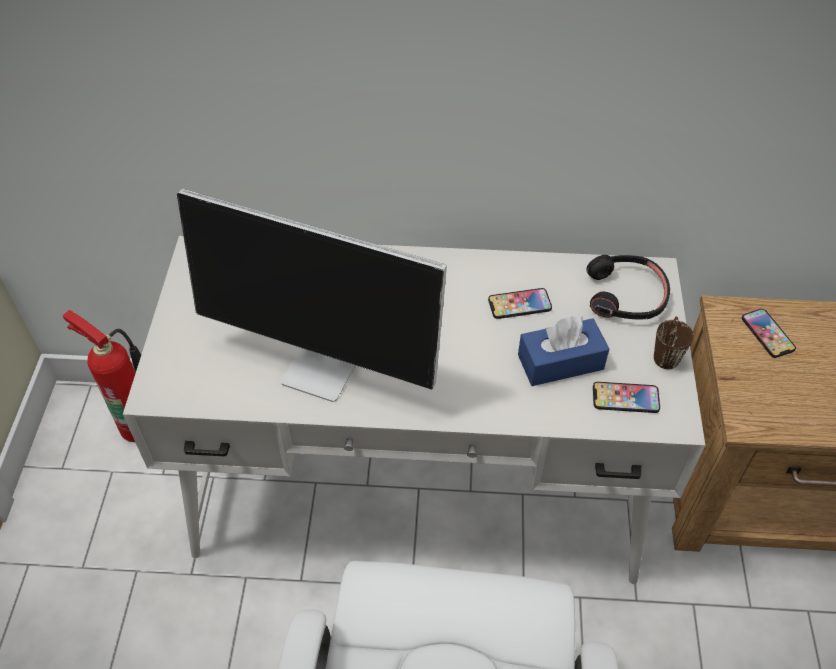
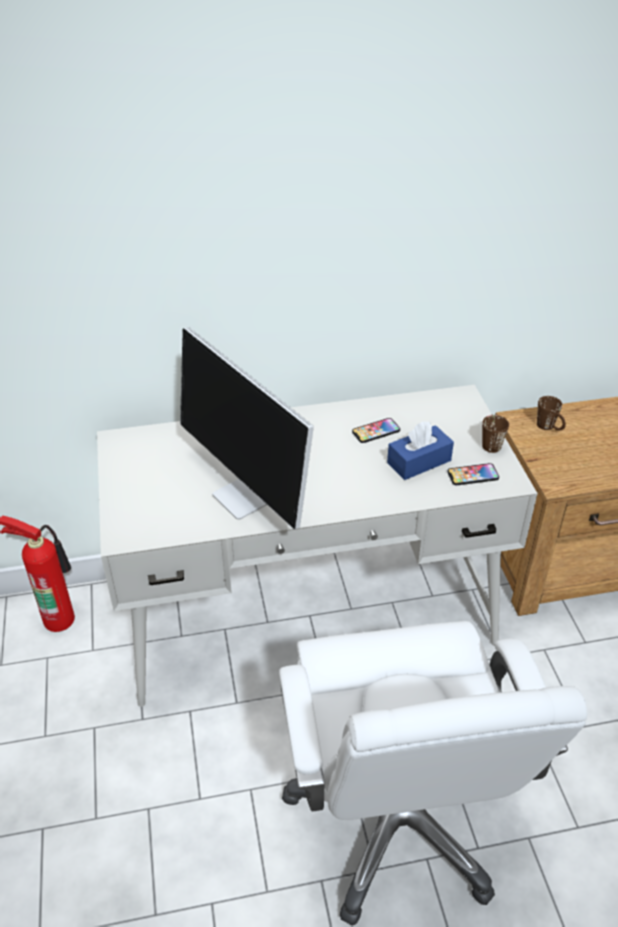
camera: 15 degrees left, 10 degrees down
(324, 368) = (248, 497): monitor -> monitor turned 45 degrees clockwise
(625, 295) = (448, 413): black headphones -> none
(767, 334) = (549, 428): phone -> brown mug

